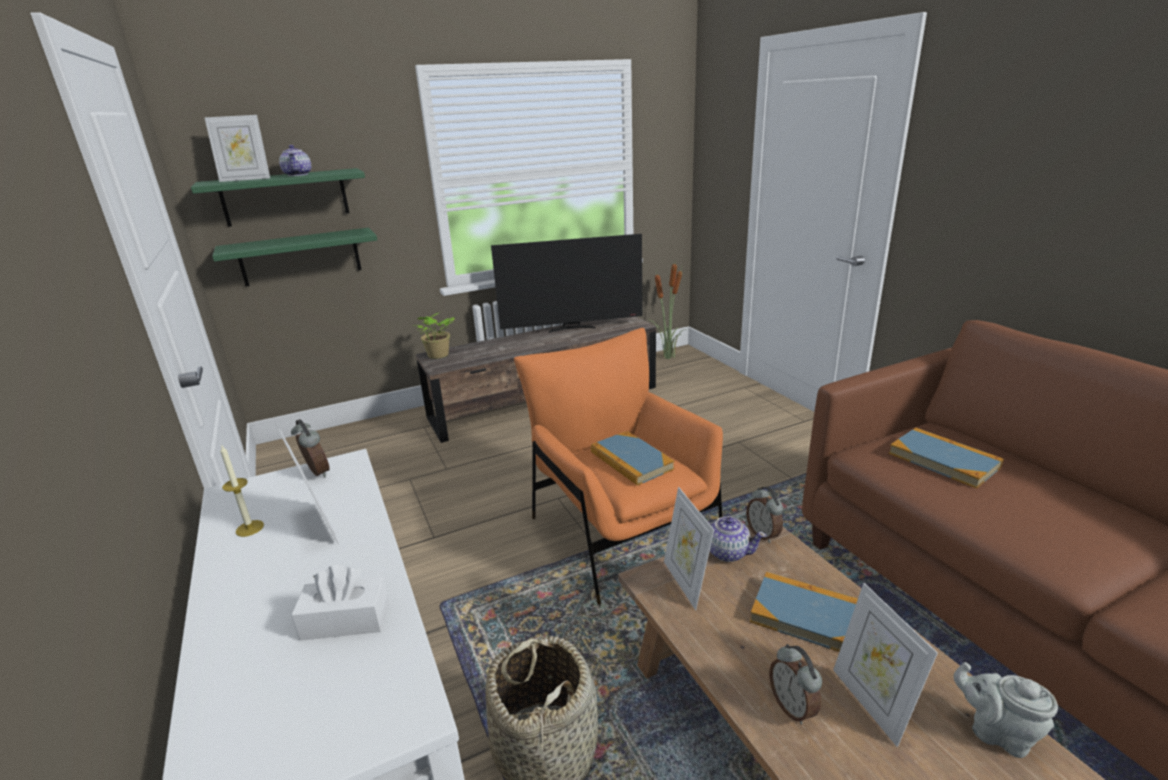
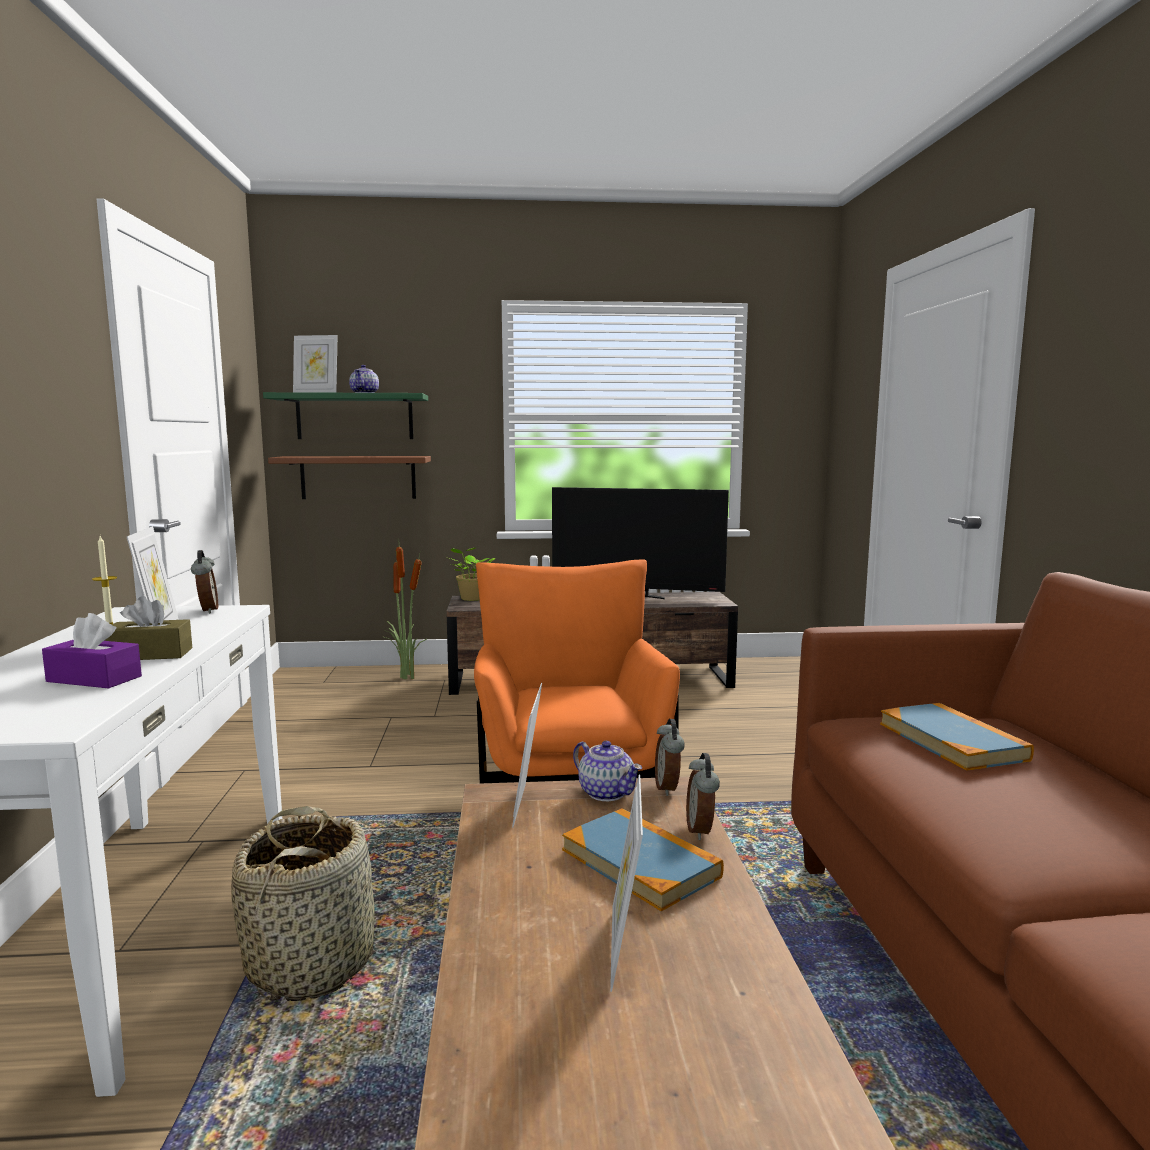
camera: 20 degrees right, 15 degrees down
(300, 257) = (358, 477): green shelf -> brown shelf
(346, 620) = (94, 679): white tissue box -> purple tissue box
(351, 563) = (149, 654): none -> brown tissue box
(631, 461) = (571, 696): book -> none
(668, 357) = (776, 664): potted plant -> potted plant (406, 677)
(793, 707) = (525, 925): alarm clock -> alarm clock (701, 830)
(996, 732) = (762, 1019): grey teapot -> none

